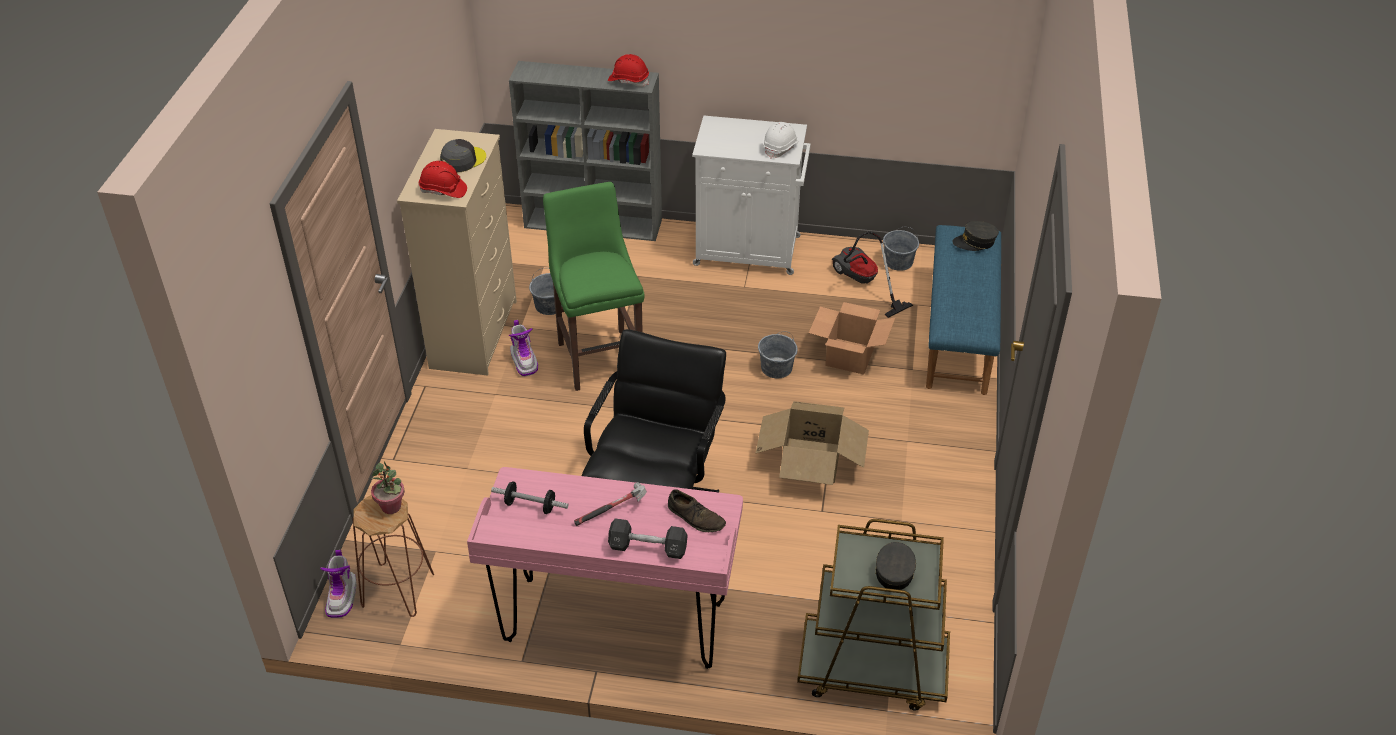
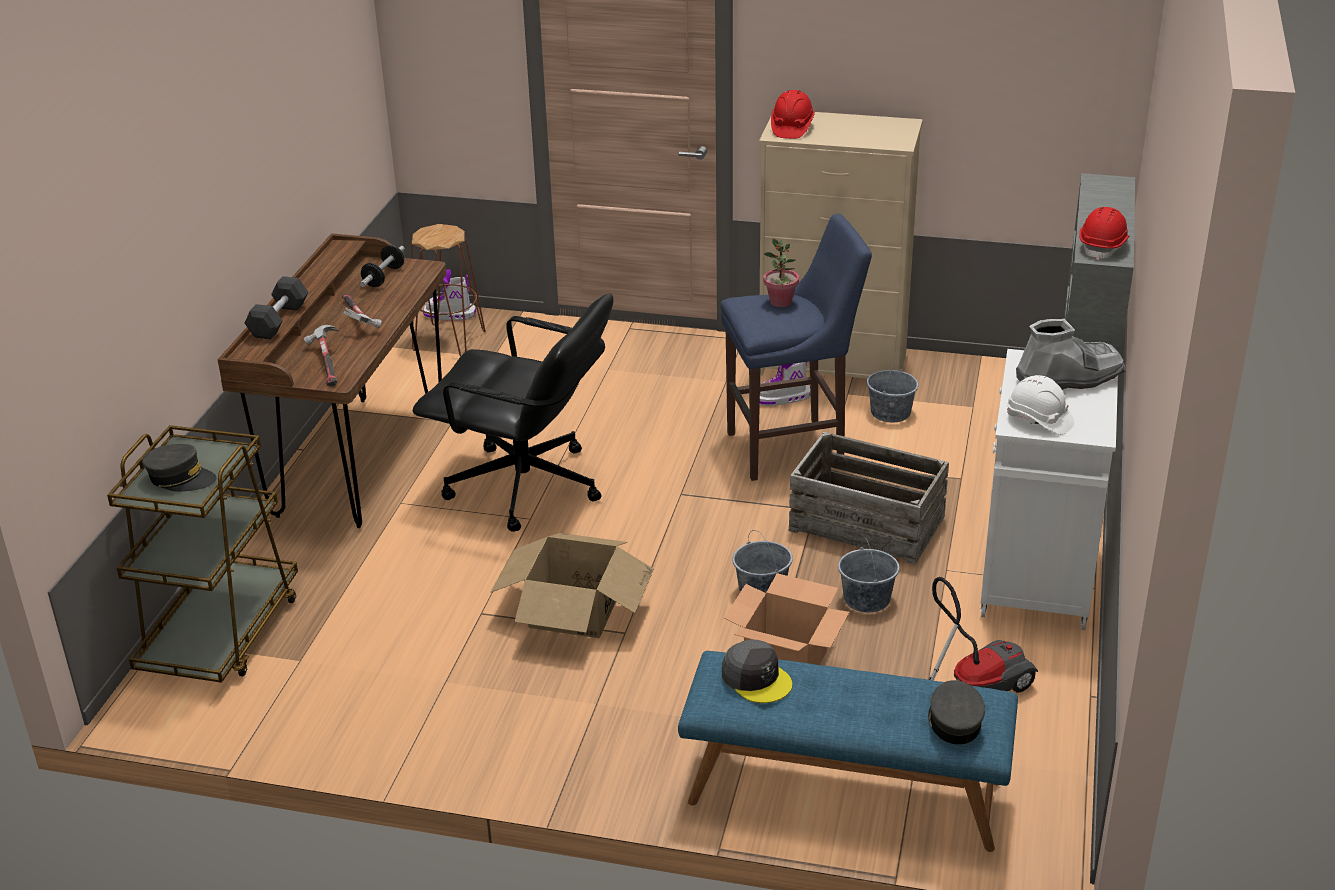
camera: 95 degrees right, 10 degrees down
(391, 507) = (442, 239): potted plant -> potted plant (780, 302)
(463, 160) = (855, 135): grey cap -> grey cap (756, 678)
(599, 356) = (791, 449): green stool -> blue stool
(615, 624) = (359, 460): pink desk -> brown desk
(696, 320) = (866, 524): none -> crate
(696, 517) = (327, 363): brown shoe -> hammer
(730, 134) = (1068, 378): none -> grey boot
(898, 262) = (1034, 740): grey bucket -> grey bucket (867, 599)

